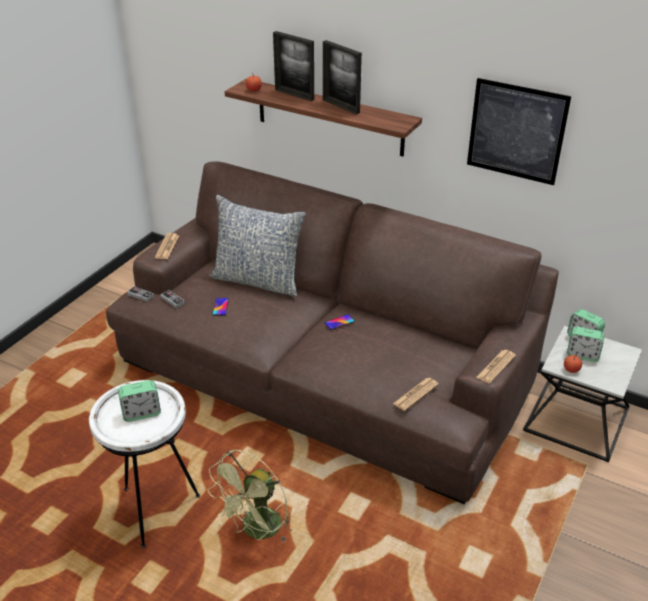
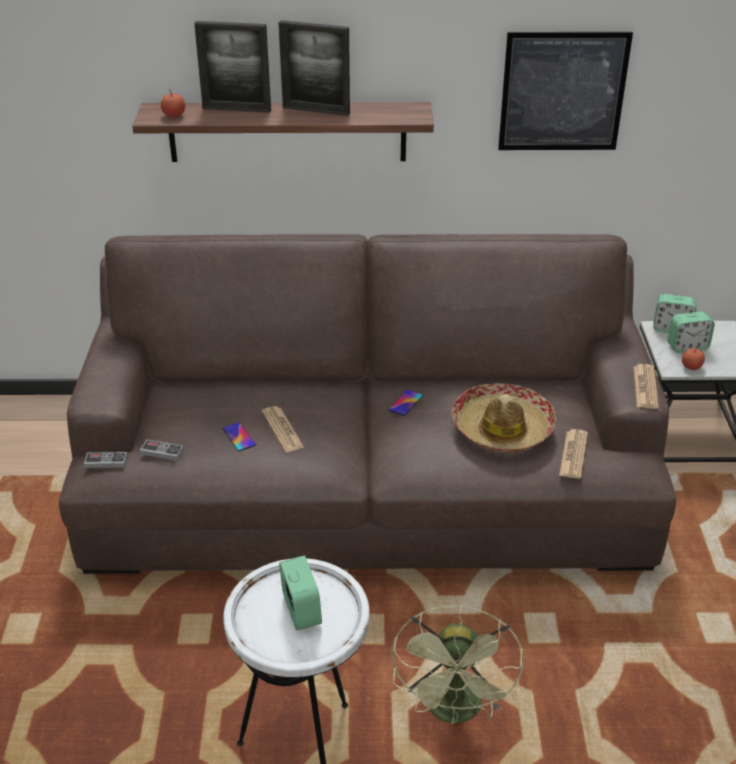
camera: 30 degrees left, 0 degrees up
(141, 413) = (301, 610): alarm clock -> alarm clock turned 60 degrees counterclockwise
(167, 247) = (102, 380): newspaper -> newspaper (282, 430)
(258, 280) = (252, 386): pillow -> none
(383, 360) = (502, 428): none -> hat

